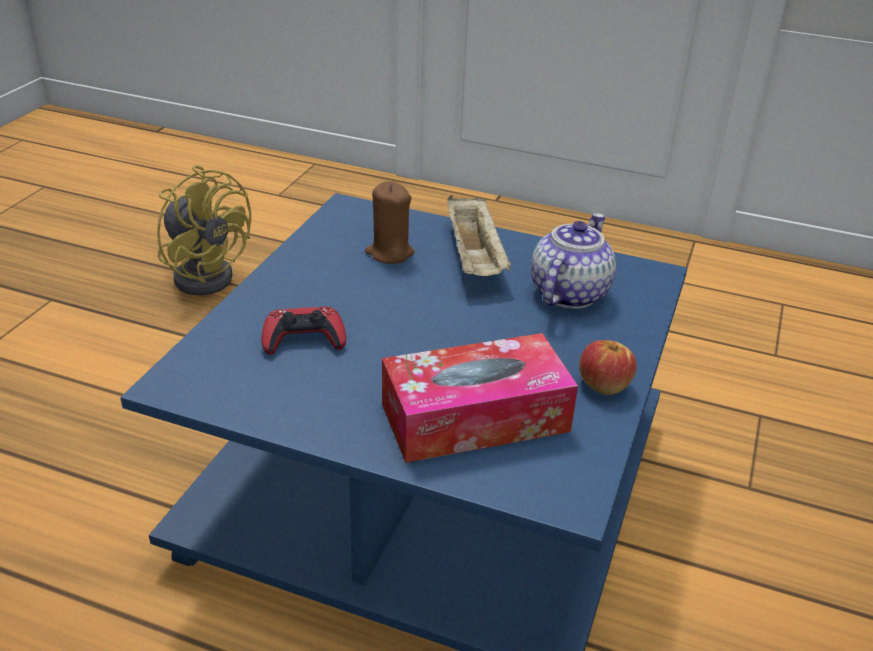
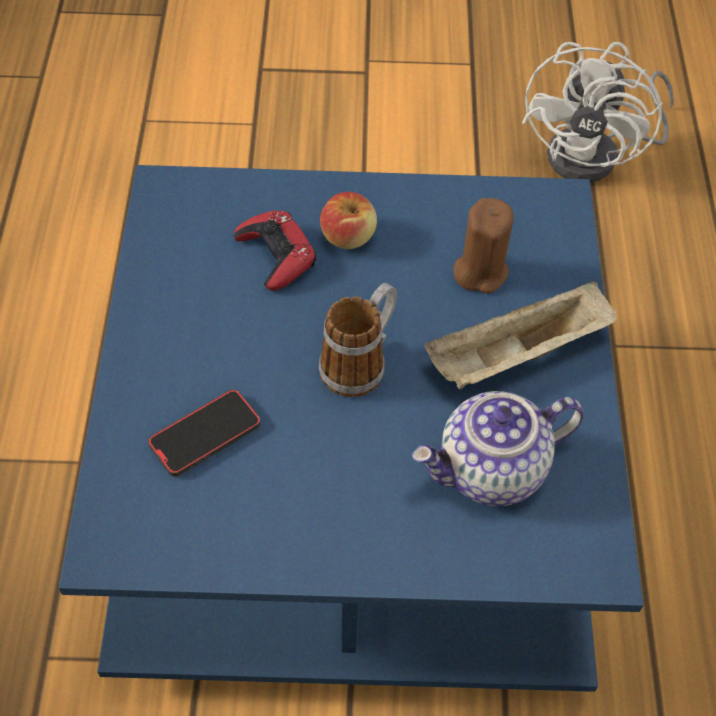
camera: 70 degrees right, 20 degrees up
(206, 273) = (596, 156): yellow fan -> white fan
(443, 323) = (360, 362): none -> mug
(475, 417) = (205, 435): tissue box -> phone
(568, 293) = (491, 471): teapot -> teapot turned 150 degrees clockwise
(604, 385) = (312, 545): apple -> apple (348, 236)

